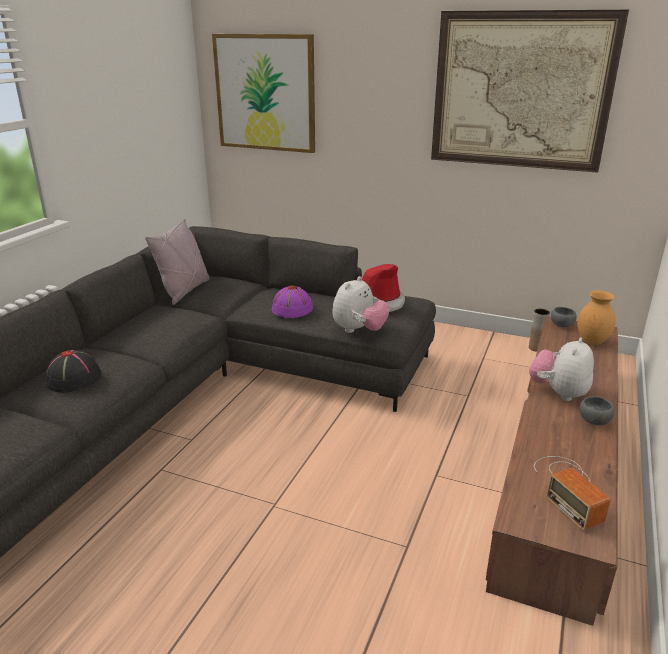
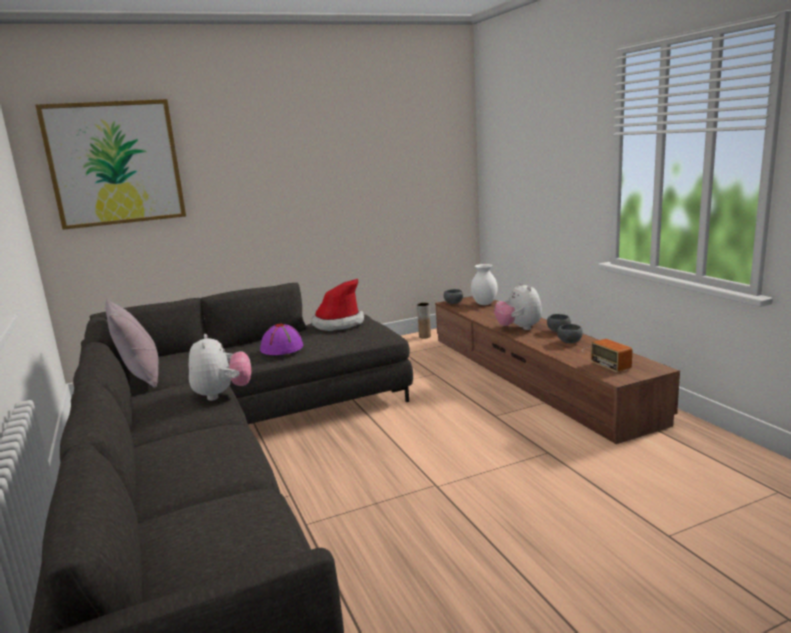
camera: 45 degrees left, 10 degrees down
(74, 379) = (196, 459): black hat -> none
(359, 330) = (360, 340): plush toy -> plush toy (222, 394)
(520, 91) = (365, 135): picture -> none
(568, 488) = (606, 357): radio -> radio turned 45 degrees clockwise
(573, 443) = (570, 342): none -> grey bowl
(592, 341) = (484, 304): brown vase -> white vase

